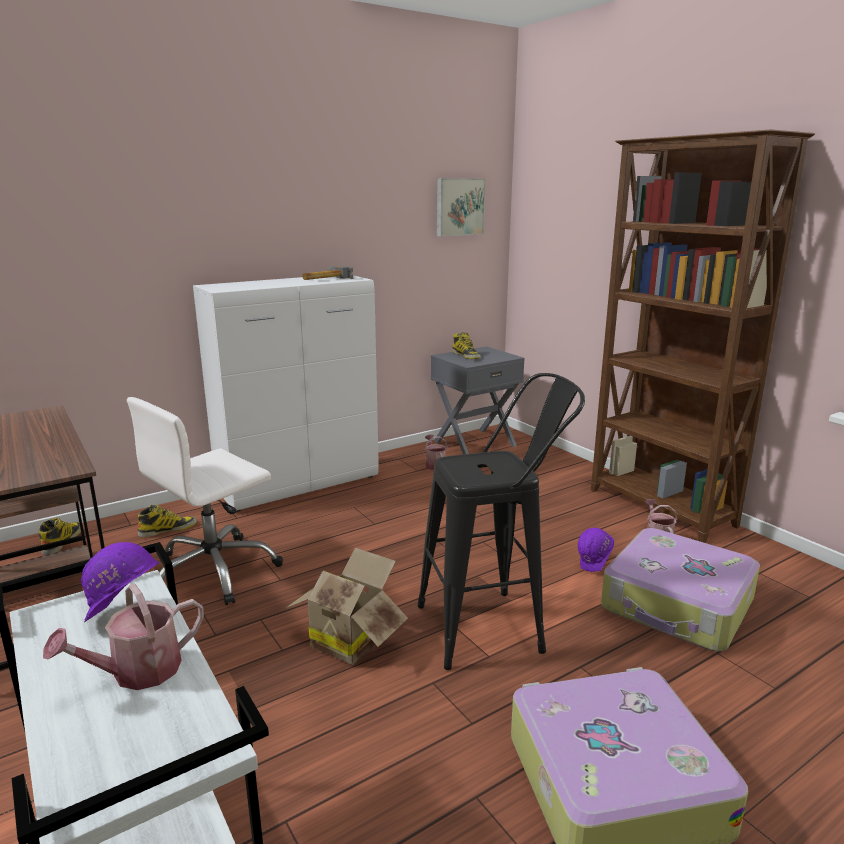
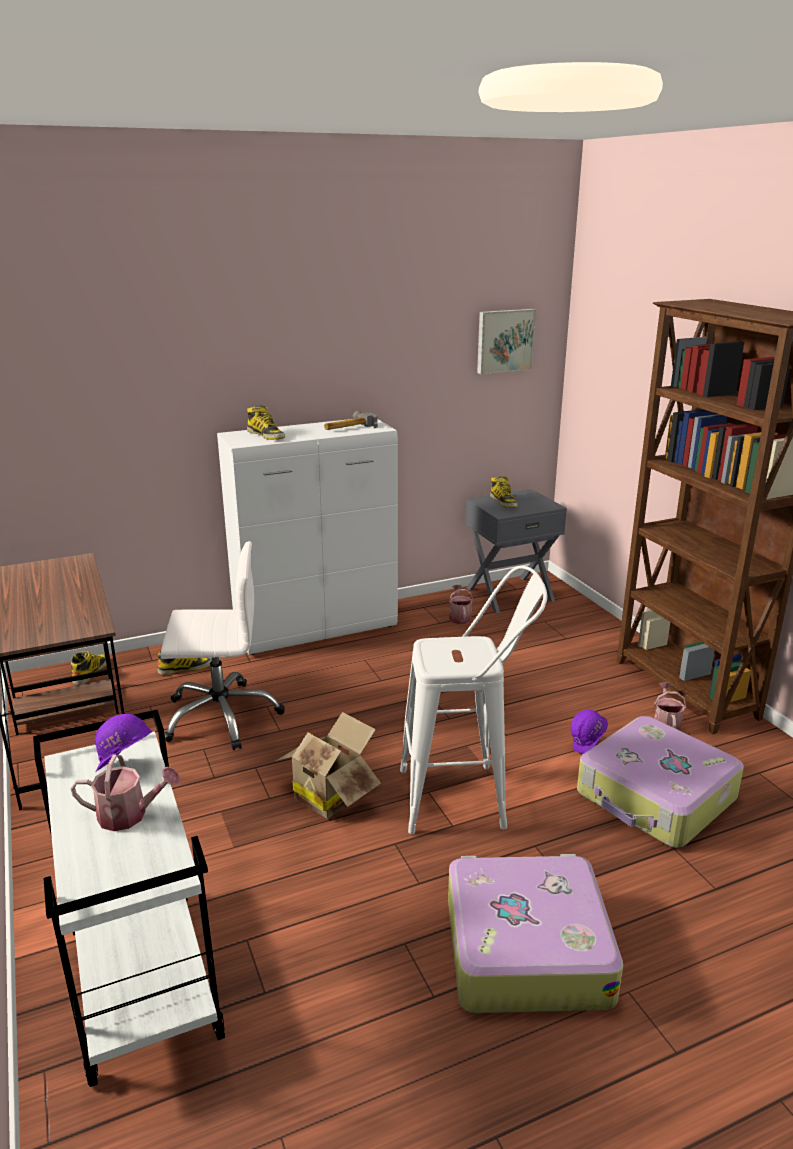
camera: 10 degrees right, 5 degrees up
(137, 672) = (129, 815): watering can -> watering can turned 150 degrees counterclockwise
(214, 571) = (221, 716): white office chair -> white office chair turned 150 degrees counterclockwise
(245, 285) = (266, 435): none -> boot
(493, 626) = (465, 798): black stool -> white stool

